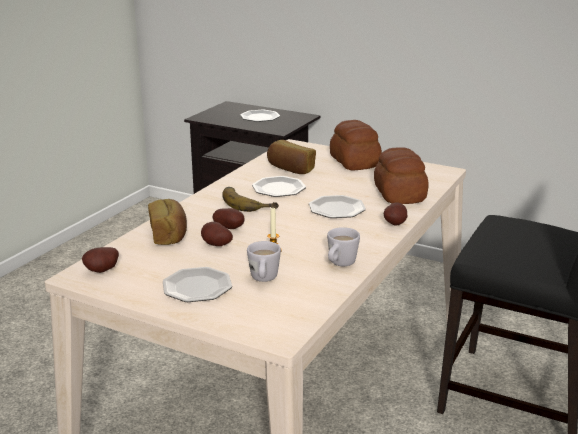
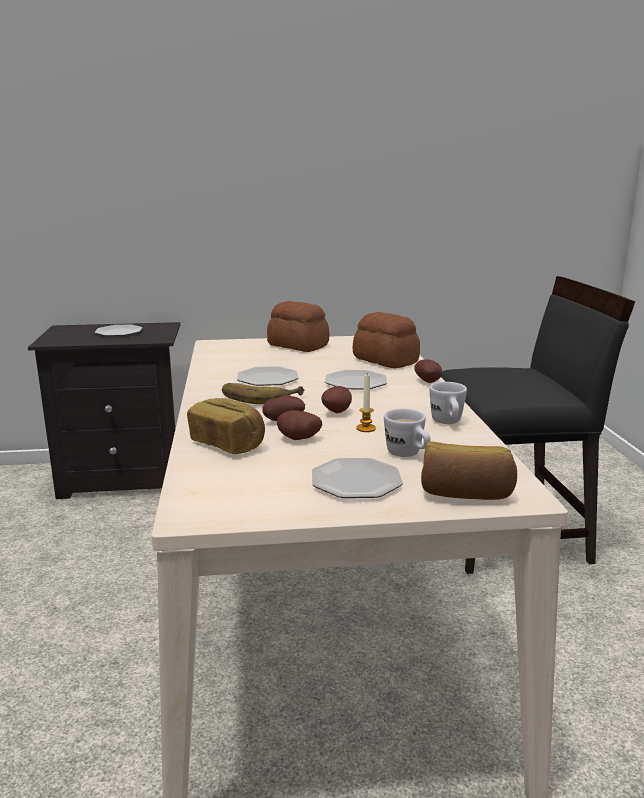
camera: 35 degrees left, 5 degrees down
(103, 271) = (214, 500): potato -> potato (338, 412)
(290, 169) = (247, 362): bread -> bread (465, 493)

